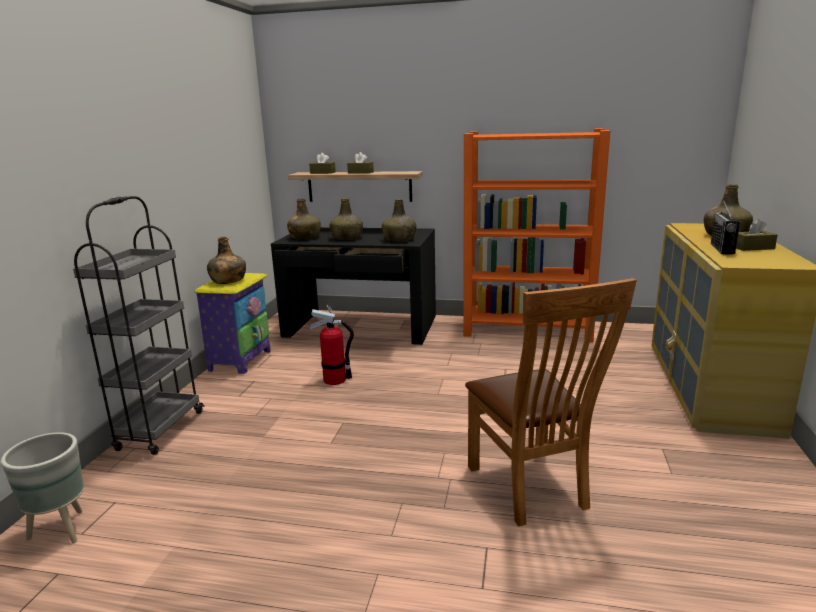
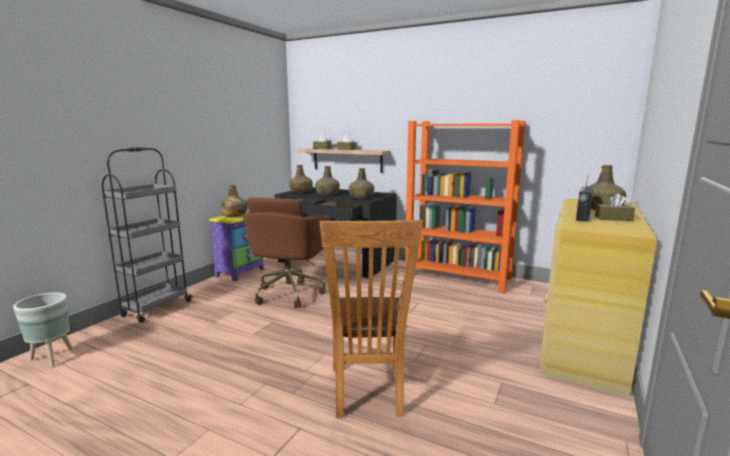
camera: 15 degrees right, 5 degrees down
(335, 379) = (290, 293): fire extinguisher -> brown office chair

